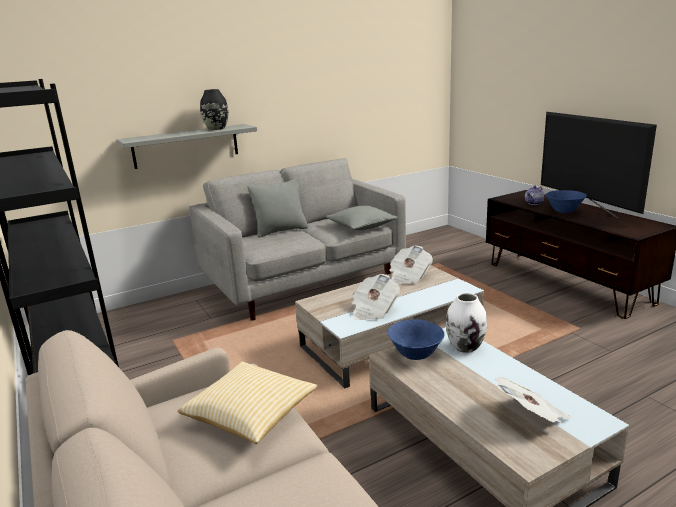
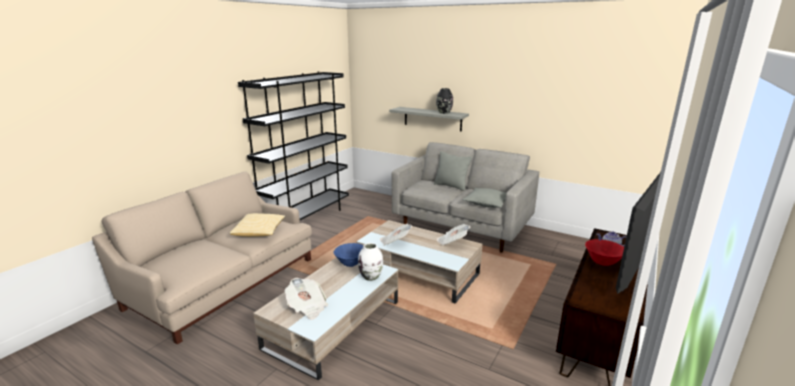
camera: 60 degrees right, 0 degrees up
(564, 212) = (602, 263): blue bowl -> red bowl

